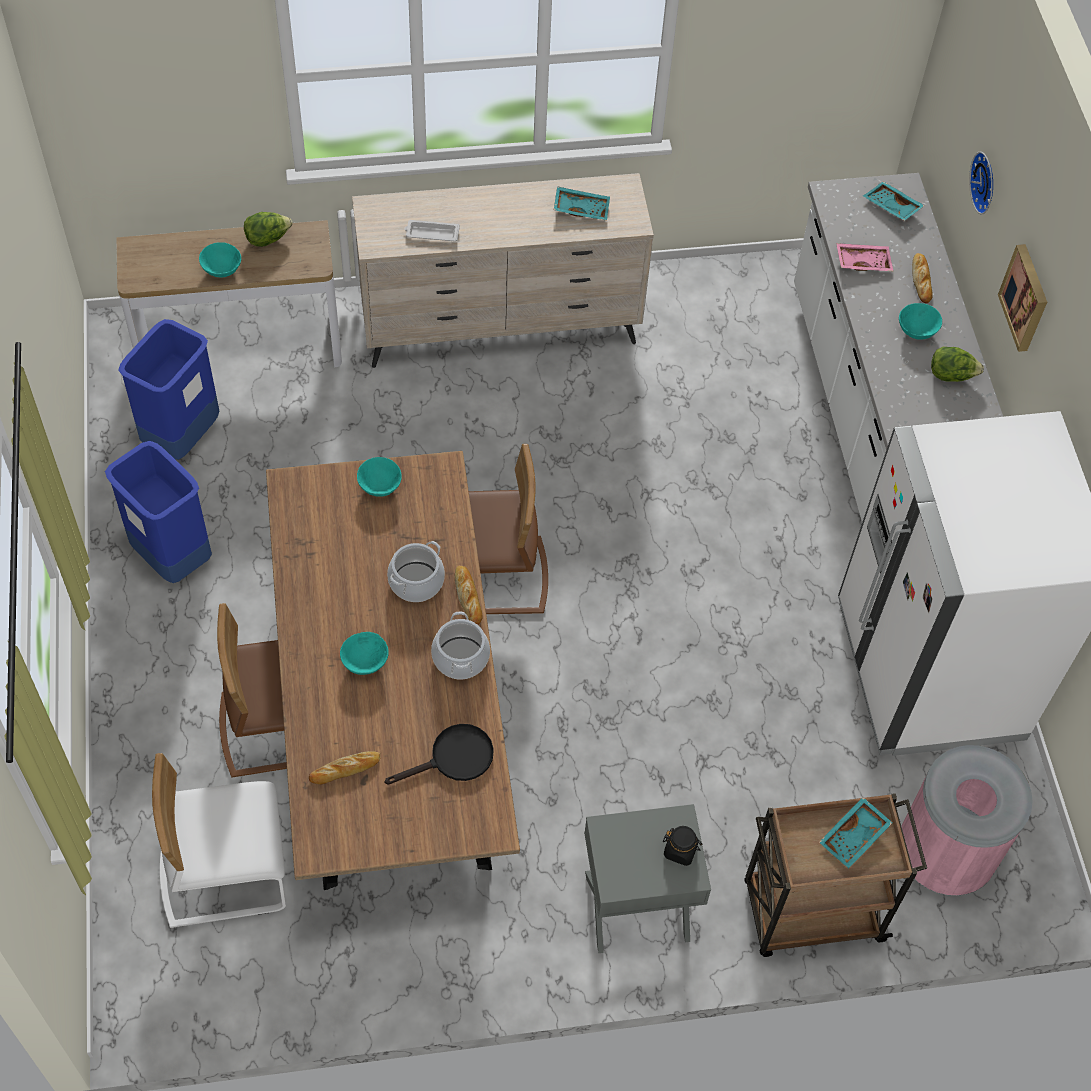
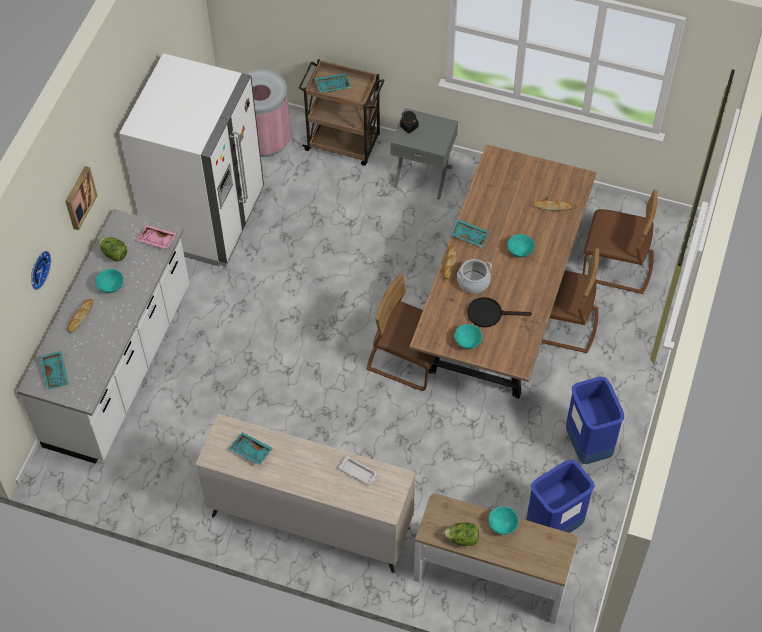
camera: 150 degrees left, 0 degrees up
(224, 871) = (617, 266): white chair -> brown chair
(453, 758) = (497, 191): black frying pan -> black frying pan (490, 314)
(461, 657) = (469, 235): cooking pot -> turquoise tray
(863, 262) = (104, 343): pink tray -> pink tray (156, 240)

